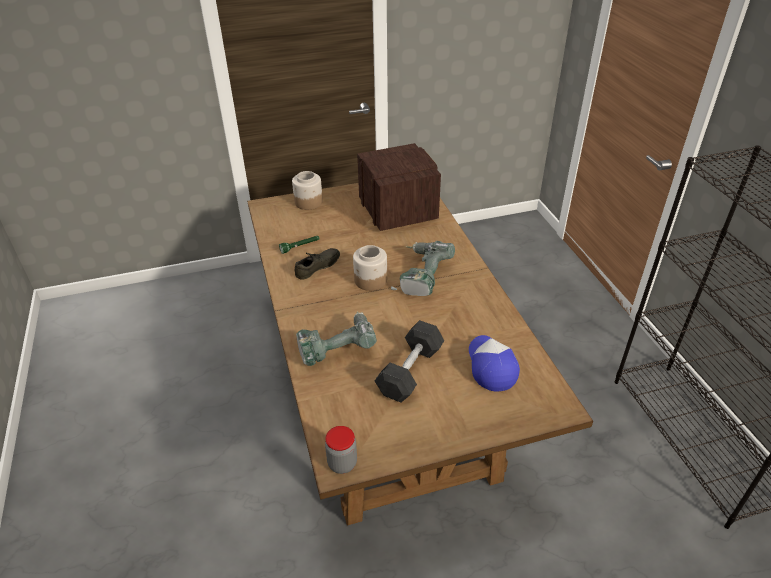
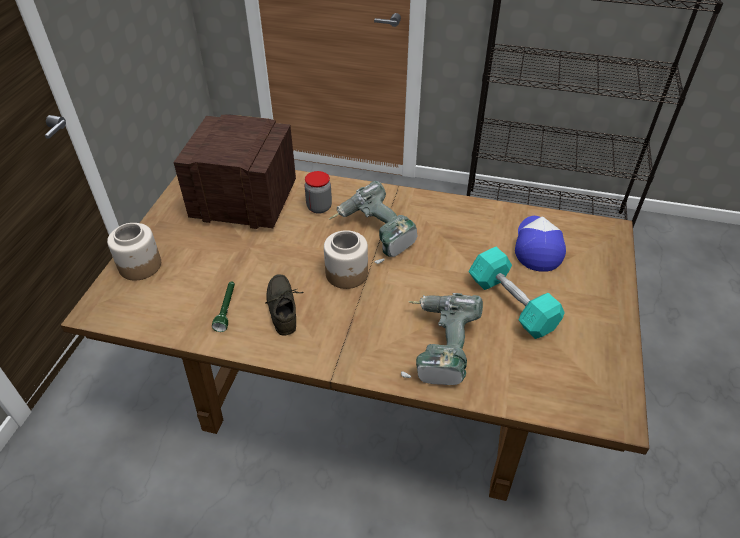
camera: 60 degrees left, 5 degrees up
(342, 463) = (615, 411): jar -> jar (319, 207)
(410, 371) = (511, 304): grey dumbbell -> turquoise dumbbell
(490, 366) = (537, 246): cap -> cap turned 75 degrees clockwise

